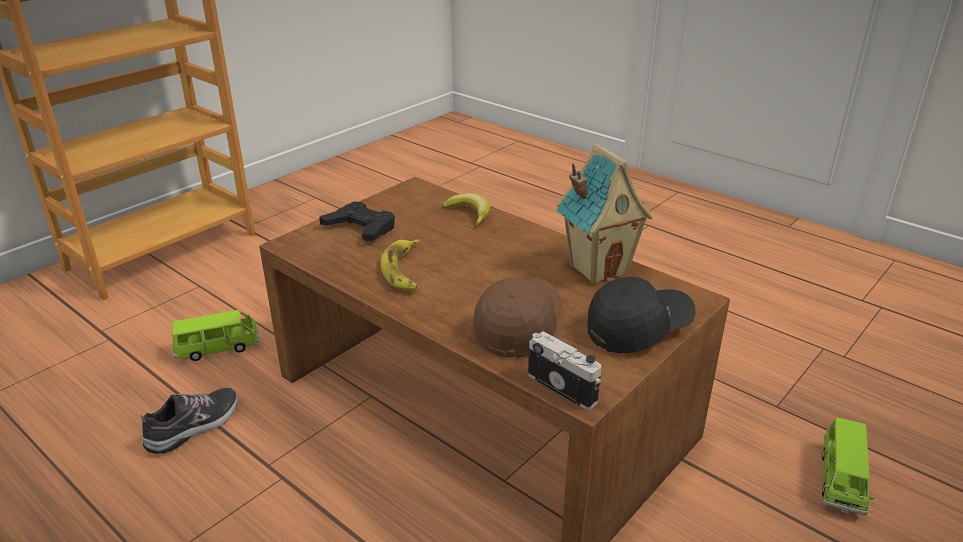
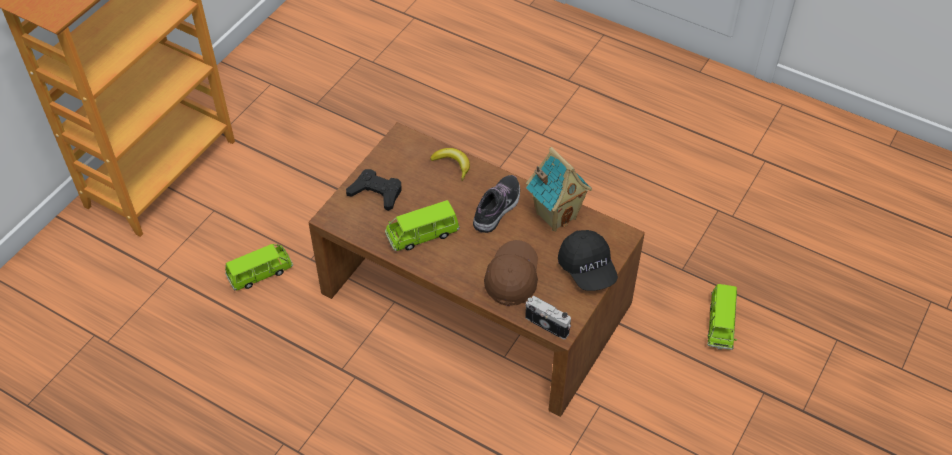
camera: 10 degrees left, 20 degrees up
(194, 426) = (276, 346): shoe -> shoe (497, 208)
(404, 270) = (422, 235): banana -> green toy car
(638, 329) = (587, 269): black cap -> black cap turned 105 degrees clockwise

